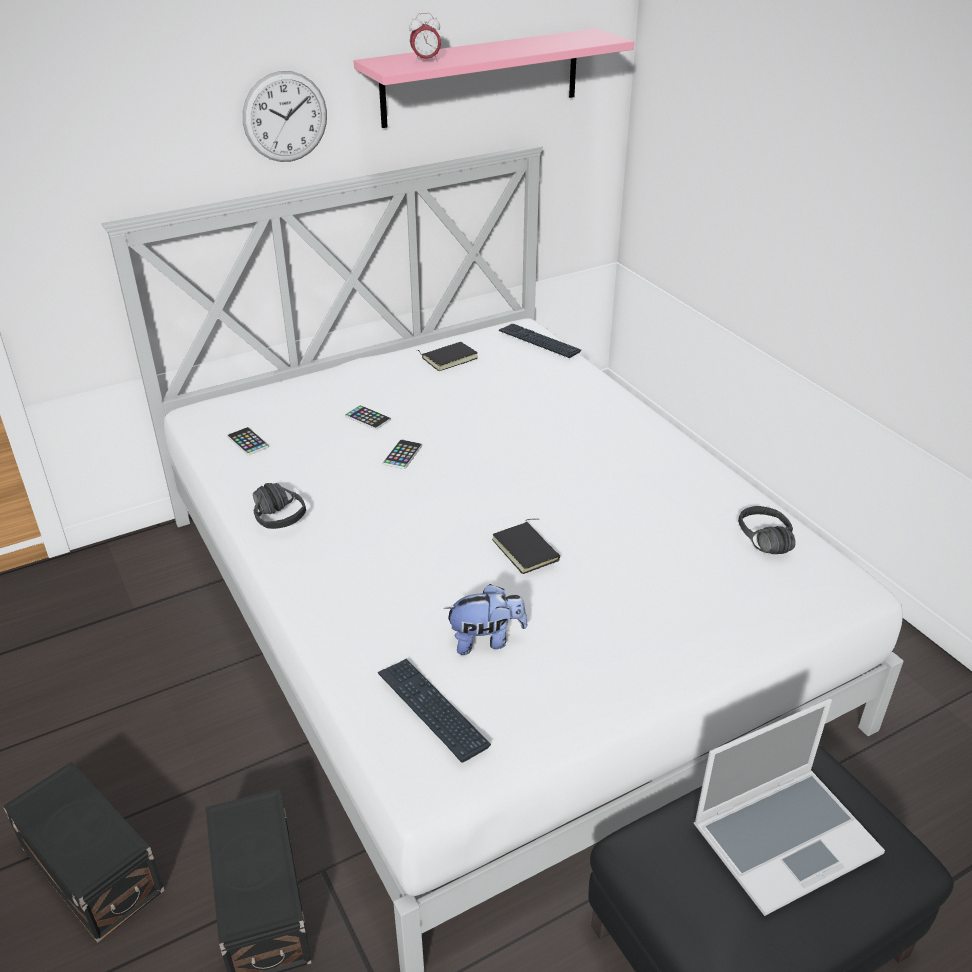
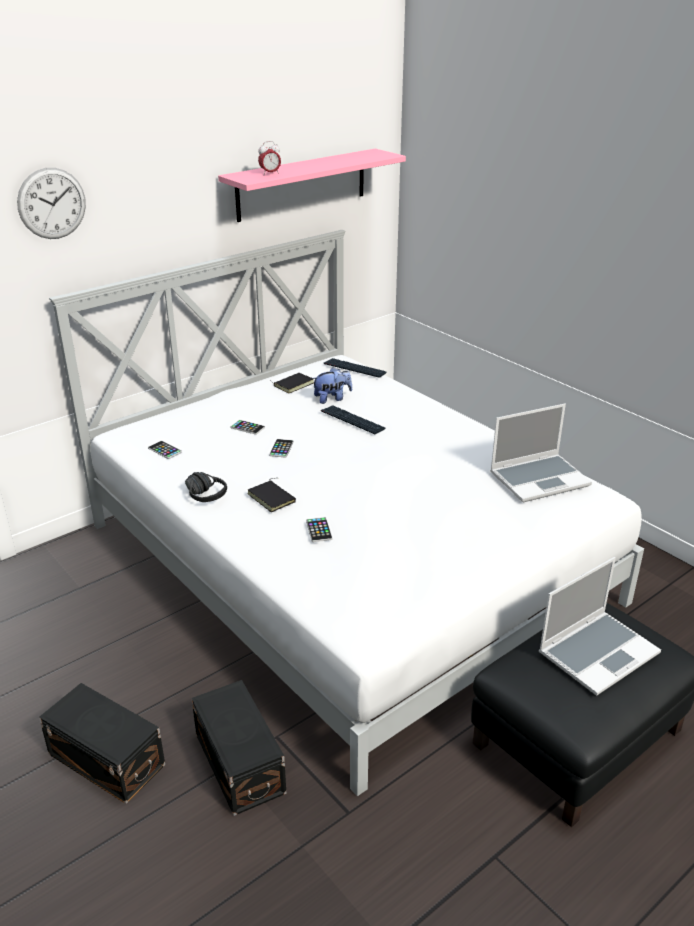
camera: 10 degrees left, 5 degrees down
(285, 117) = (173, 216): wall clock -> wall clock (52, 203)
(412, 590) = (319, 530): none -> phone
(432, 710) = (357, 597): keyboard -> keyboard (352, 421)
(486, 640) = (379, 553): plush toy -> plush toy (332, 398)
(527, 550) = (390, 498): black book -> black book (273, 498)
(756, 542) = (539, 479): black headphones -> laptop

